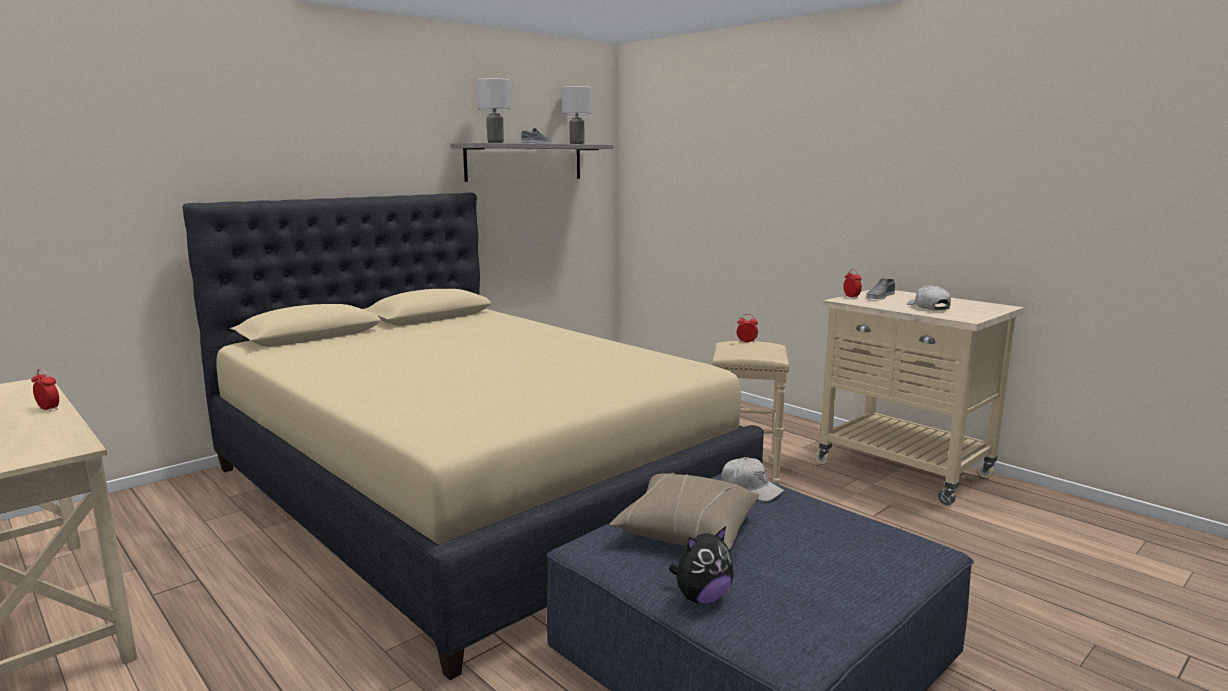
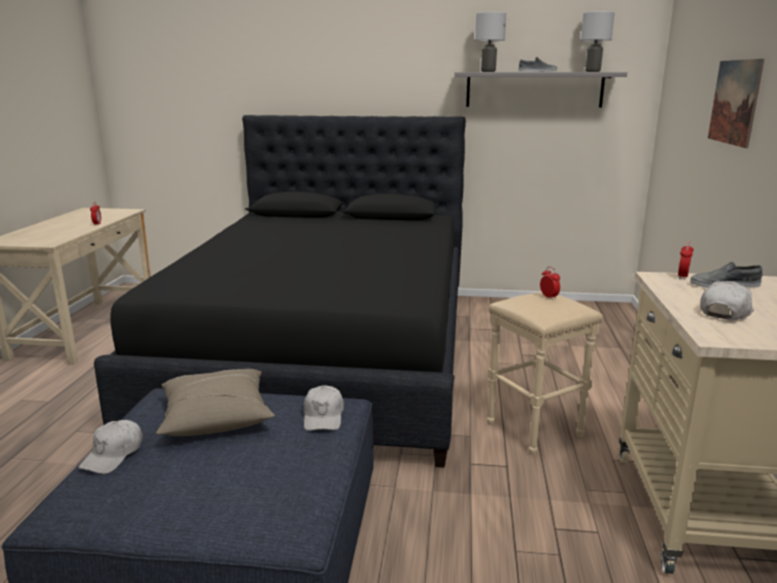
camera: 50 degrees right, 5 degrees up
(467, 492) = (326, 353): beige bed -> black bed
(701, 598) = (113, 455): plush toy -> white cap
(763, 167) = (734, 102): none -> picture

